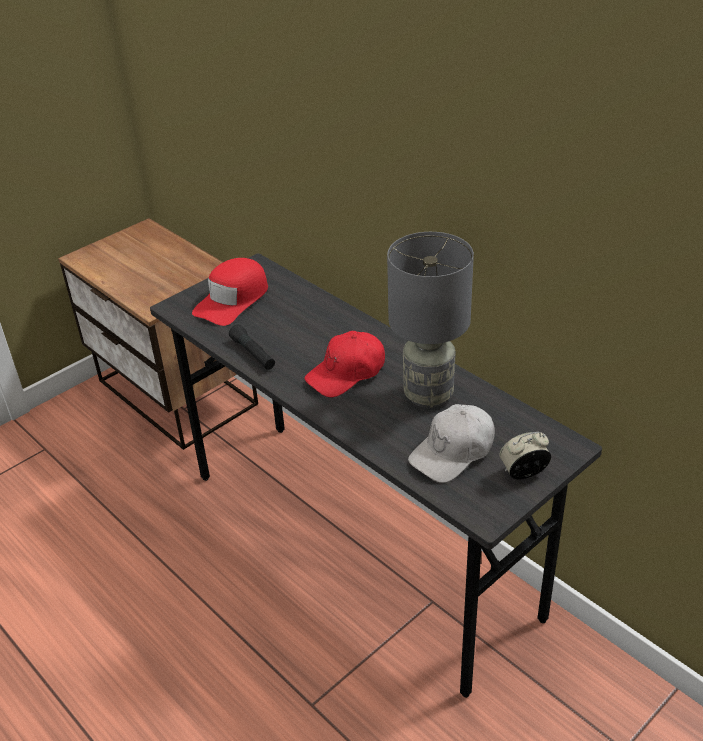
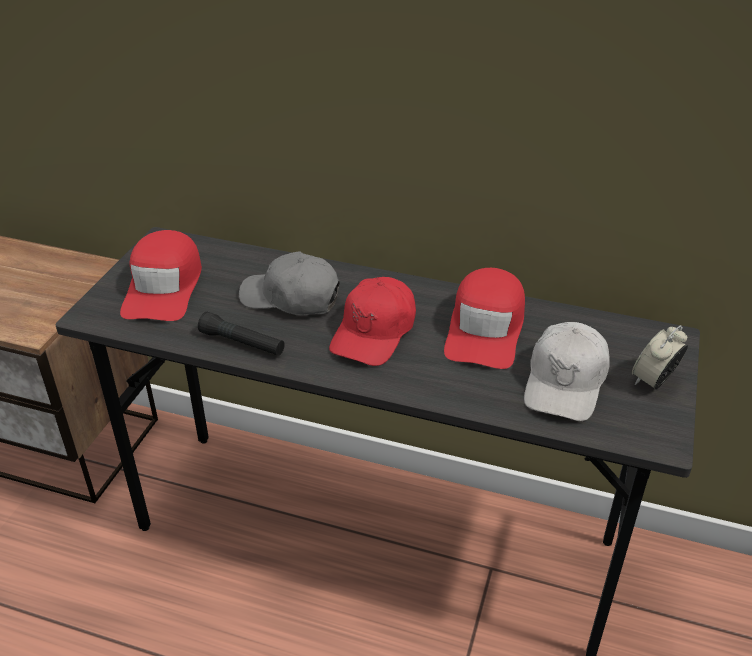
camera: 30 degrees left, 0 degrees up
(309, 331) = (291, 298): none -> grey cap
(429, 395) = (486, 329): grey table lamp -> red cap

